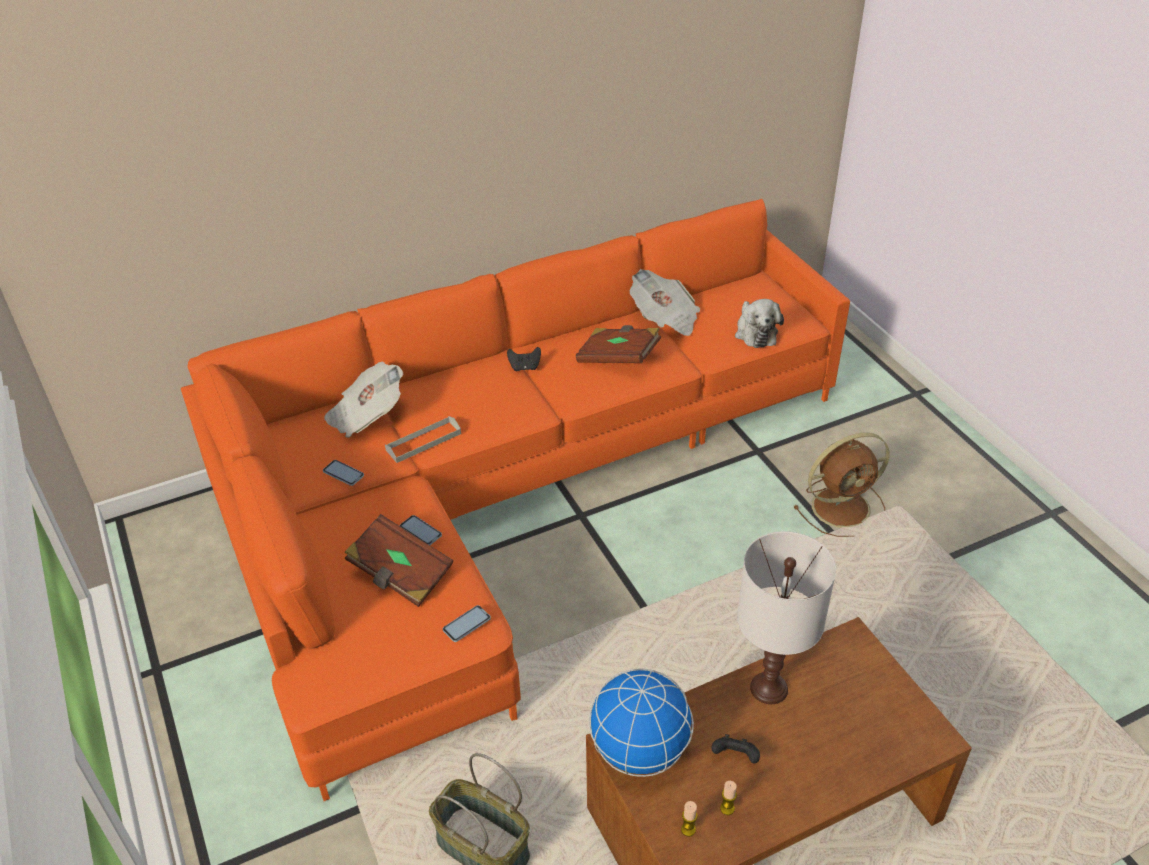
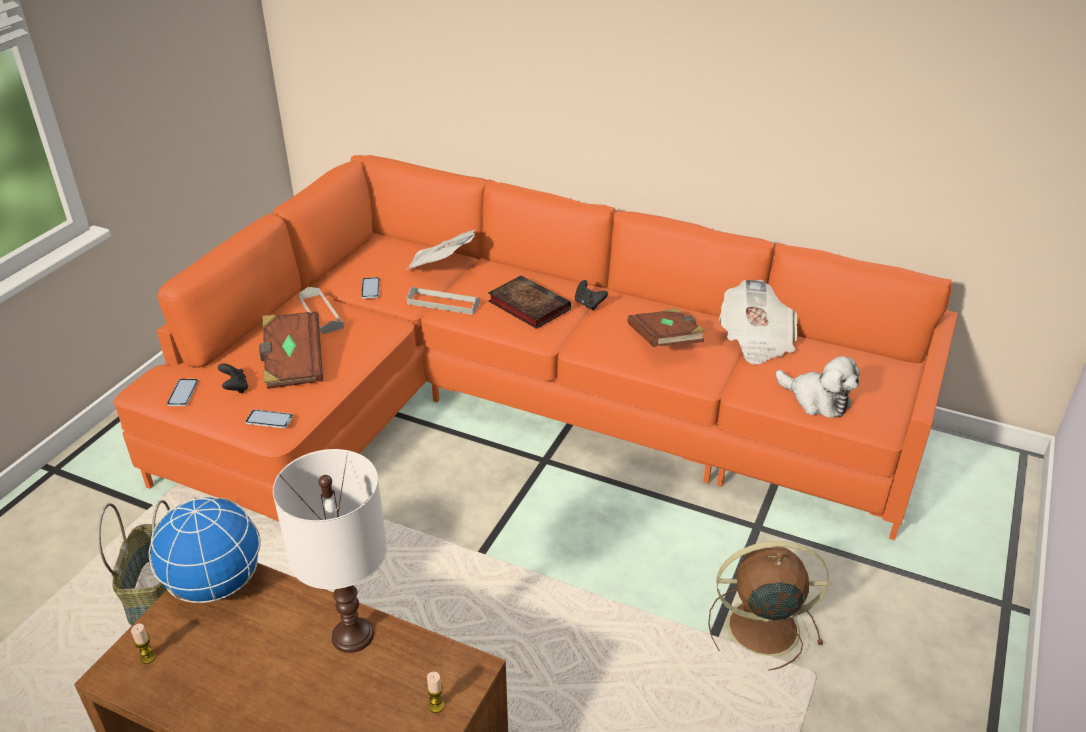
camera: 50 degrees right, 5 degrees down
(343, 522) = (321, 313): none -> grey tray
(420, 531) = (346, 350): phone -> phone (183, 393)
(487, 398) = (527, 305): none -> book
(727, 808) = (187, 673): candle -> candle (436, 706)
(735, 757) = (251, 650): black game controller -> black game controller (235, 388)
(755, 332) = (817, 400): plush toy -> plush toy turned 90 degrees counterclockwise
(843, 507) = (759, 628): brown fan -> brown fan turned 150 degrees clockwise

